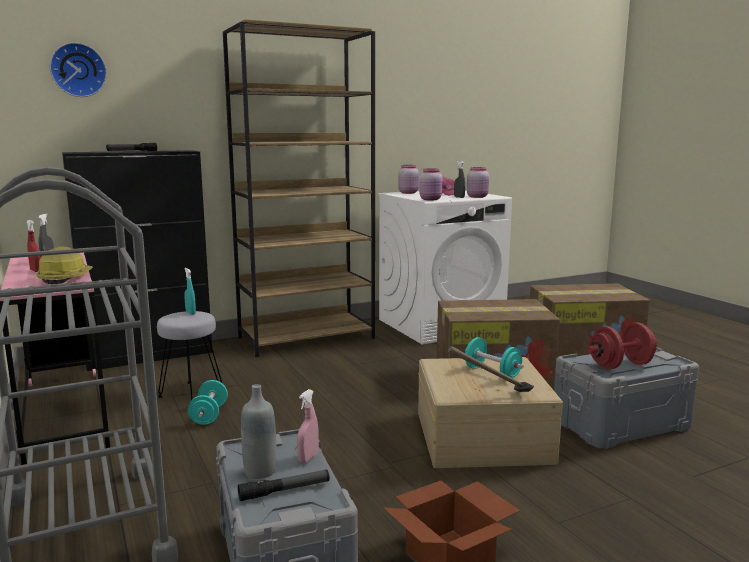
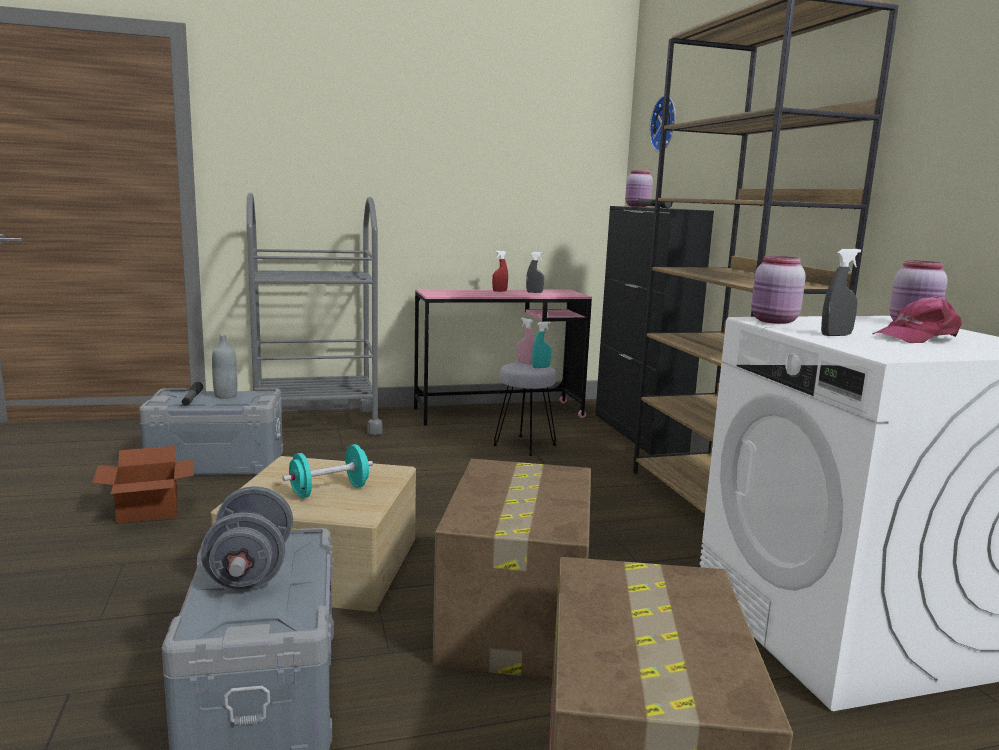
camera: 100 degrees right, 0 degrees up
(65, 278) = (466, 294): hard hat -> none
(209, 415) = (469, 450): turquoise dumbbell -> none
(308, 458) = (226, 405): pink spray bottle -> pink spray bottle (525, 363)
(478, 197) = (861, 344): pink jar -> pink jar (637, 206)
(492, 397) = (261, 478): hammer -> none
(620, 365) = (250, 571): red dumbbell -> grey dumbbell

